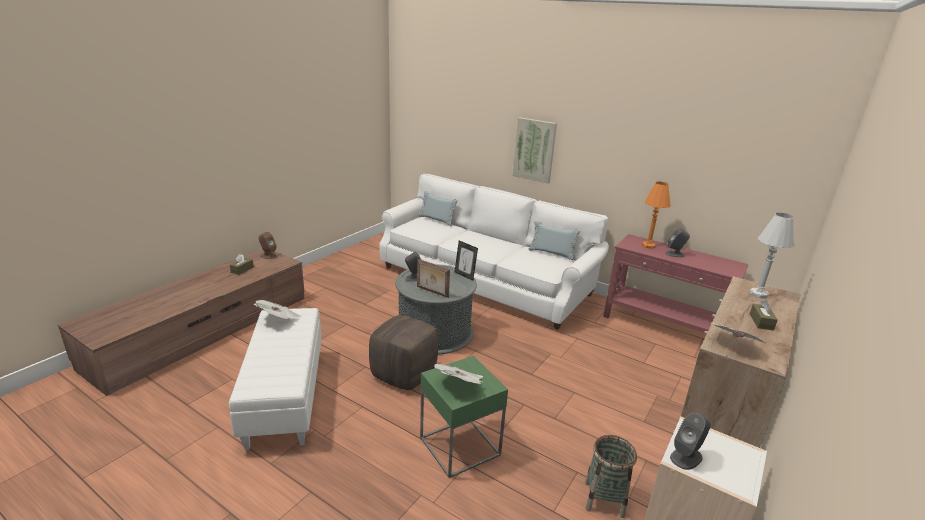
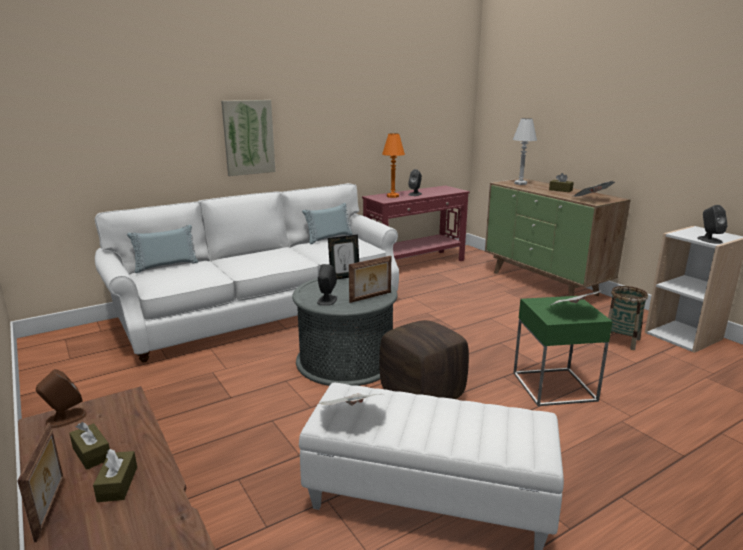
camera: 65 degrees left, 5 degrees down
(206, 274) = (51, 507): none -> picture frame
(221, 281) = (117, 484): none -> brown tissue box

